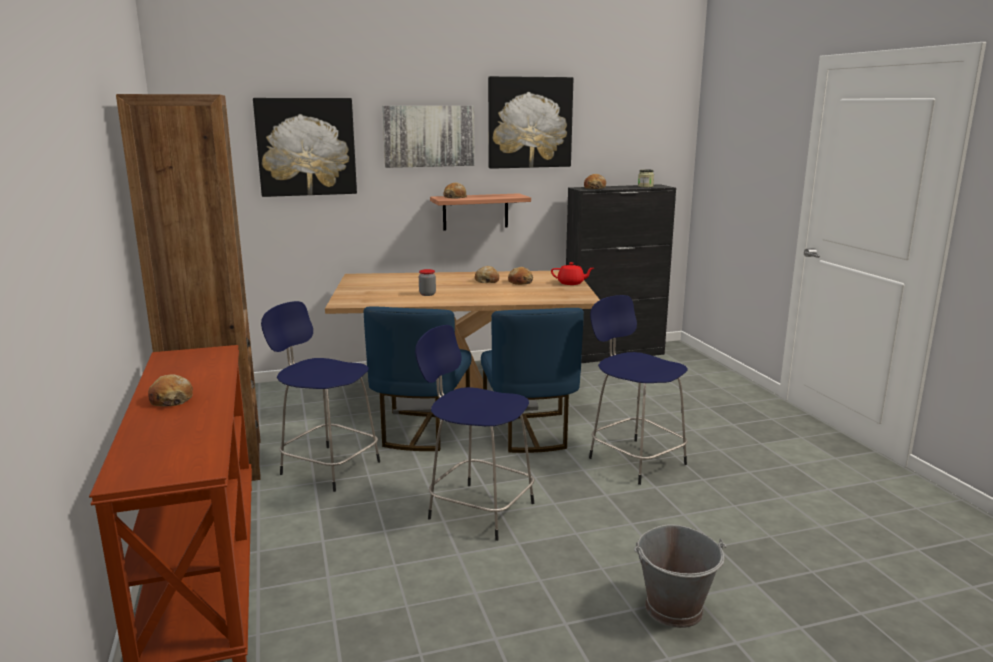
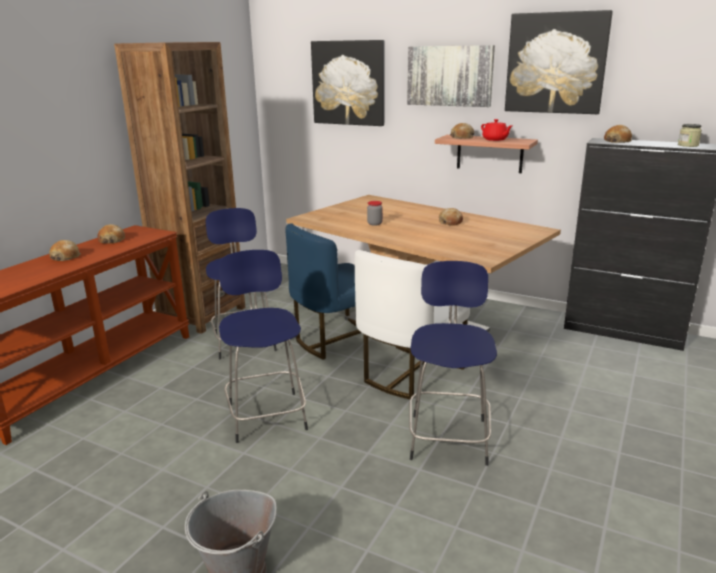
camera: 45 degrees right, 5 degrees up
(520, 282) = (475, 229): bread -> bread (112, 240)
(529, 432) = (409, 373): blue chair -> white chair
(571, 283) = (517, 241): red teapot -> red teapot (495, 139)

